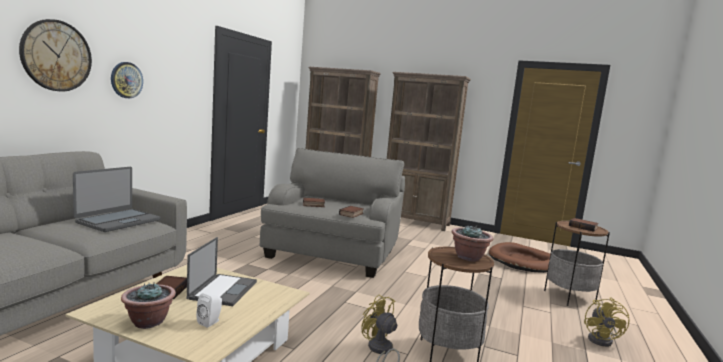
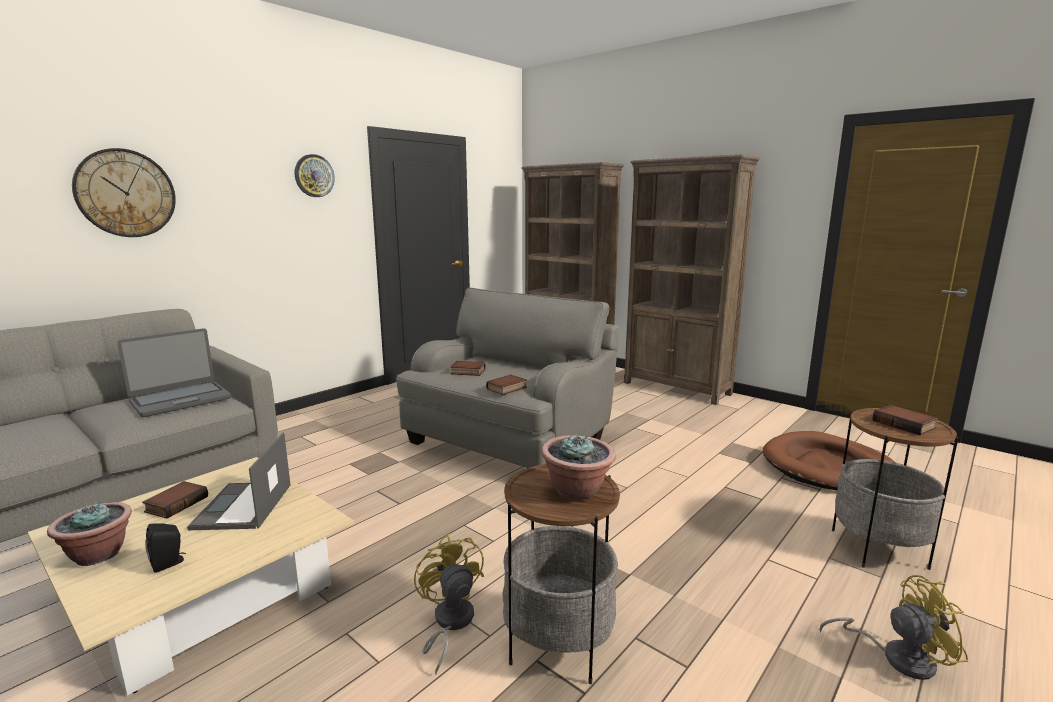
camera: 20 degrees right, 5 degrees up
(126, 80) = (232, 214): wall clock -> wall clock (314, 176)
(210, 322) = (169, 563): white speaker -> black speaker
(223, 289) = (243, 507): laptop -> laptop turned 150 degrees clockwise
(602, 340) = (896, 657): yellow fan -> yellow fan turned 120 degrees counterclockwise

